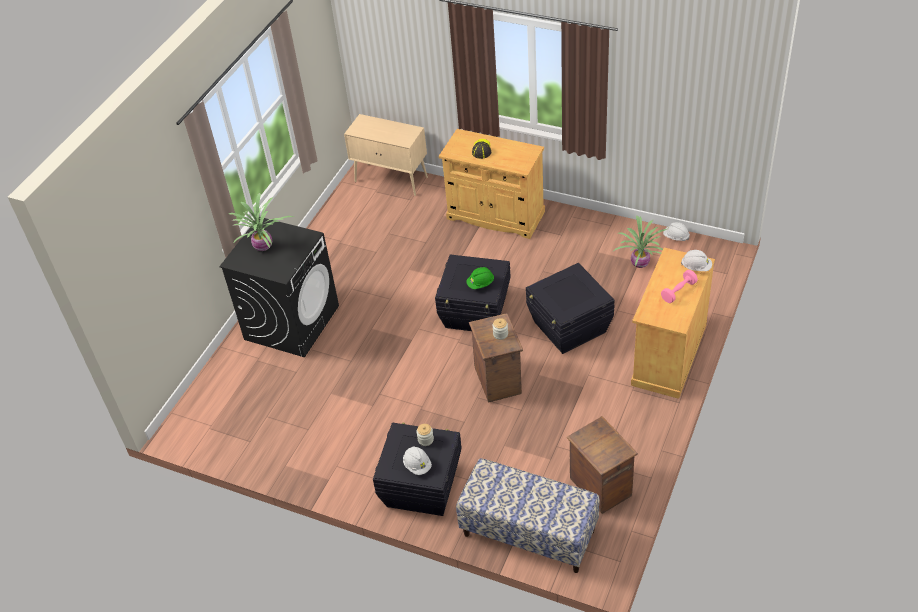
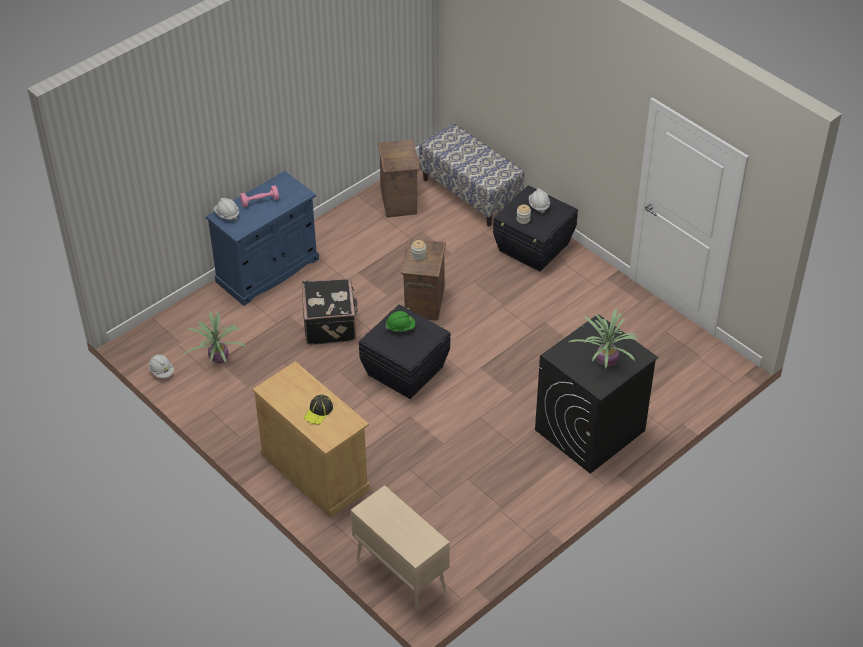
camera: 160 degrees left, 0 degrees up
(569, 327) = (331, 324): black storage box -> black suitcase
(668, 354) = (268, 271): beige cabinet -> blue cabinet

